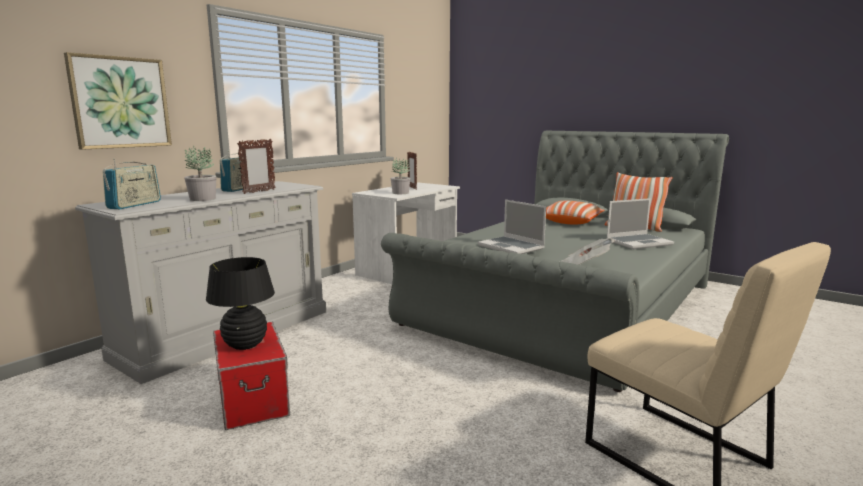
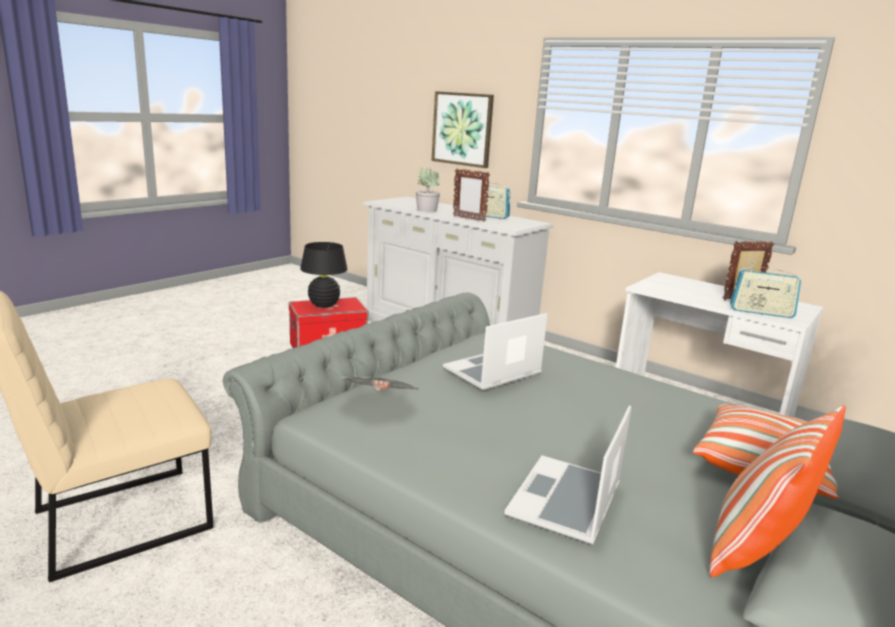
camera: 90 degrees right, 5 degrees up
(135, 205) = (401, 202): radio -> radio (761, 312)
(400, 193) = (675, 291): potted plant -> none
(639, 242) = (566, 502): laptop -> laptop turned 45 degrees clockwise

